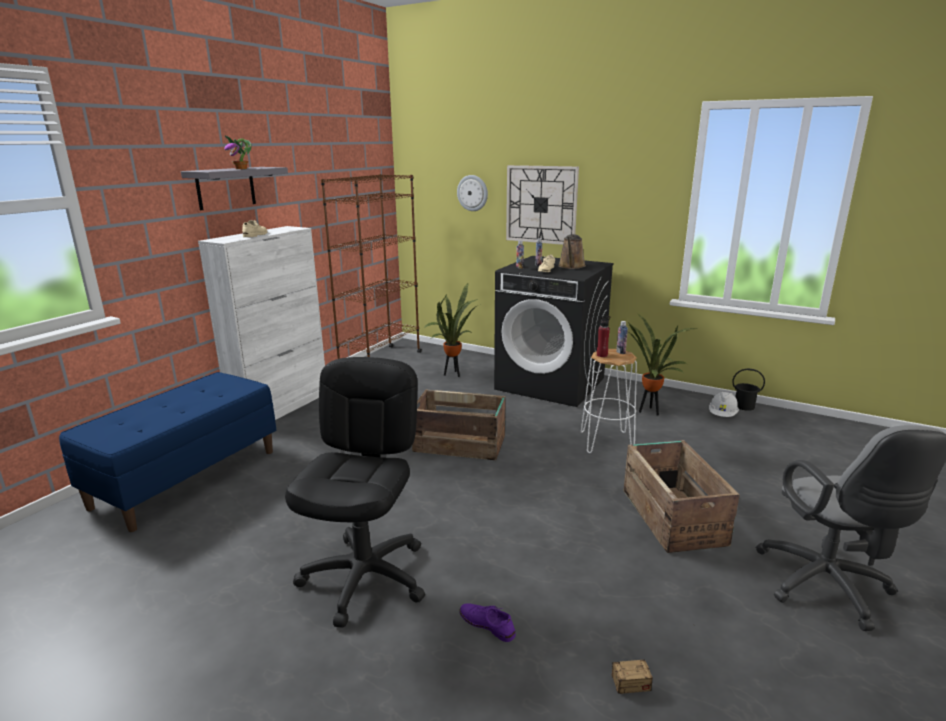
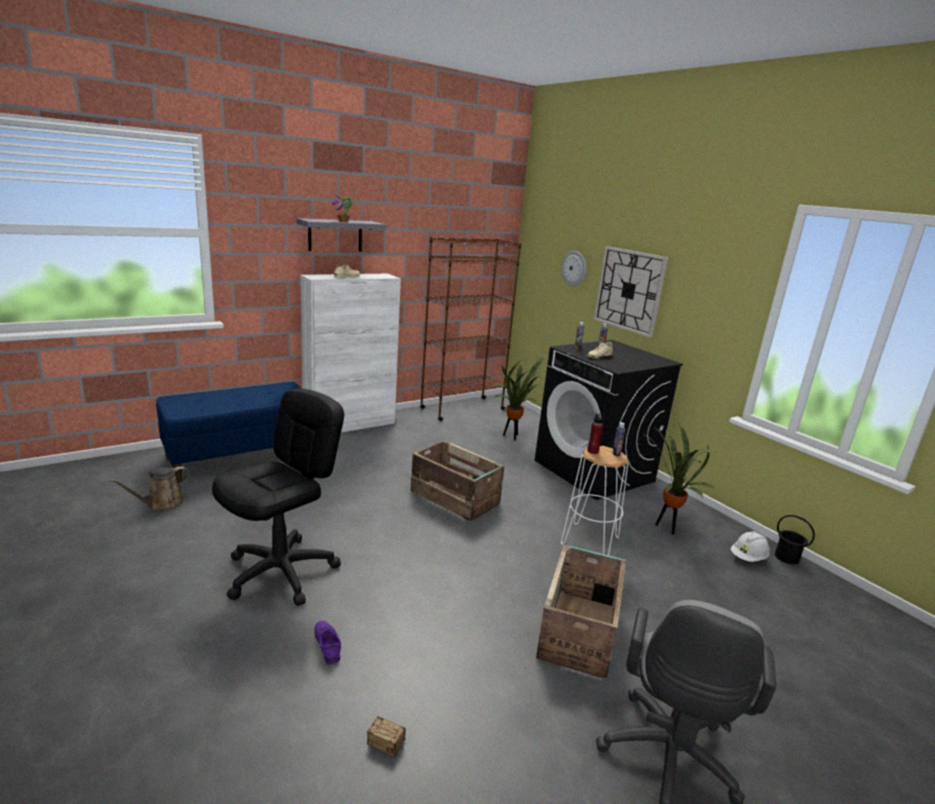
camera: 25 degrees right, 0 degrees up
(571, 266) = (630, 358): brown watering can -> brown watering can (162, 504)

